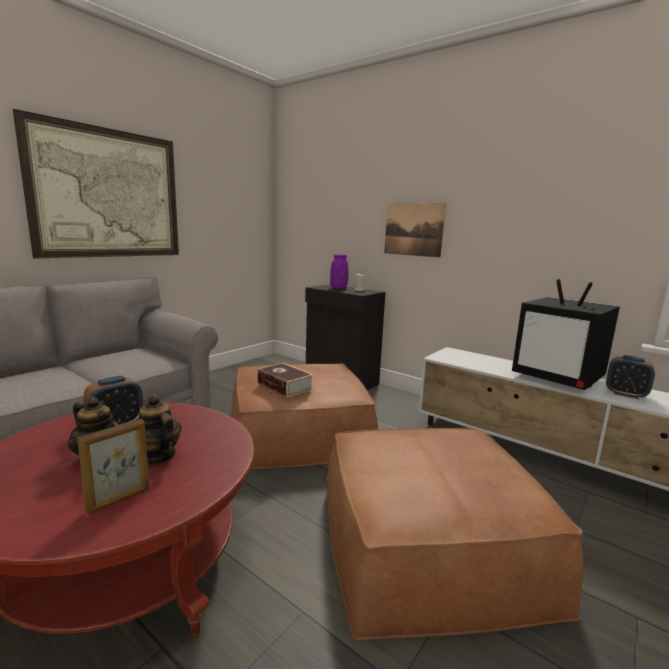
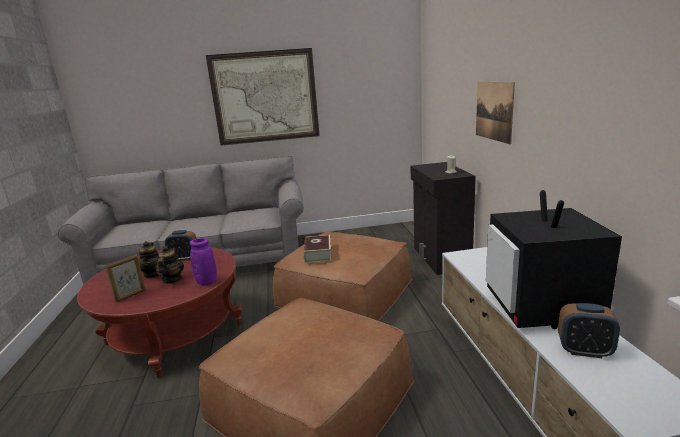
camera: 45 degrees right, 5 degrees up
(119, 500) = (131, 295): picture frame -> picture frame turned 45 degrees counterclockwise
(338, 288) = (437, 168): purple vase -> purple vase (207, 282)
(625, 394) = (584, 351): alarm clock -> alarm clock turned 60 degrees counterclockwise

